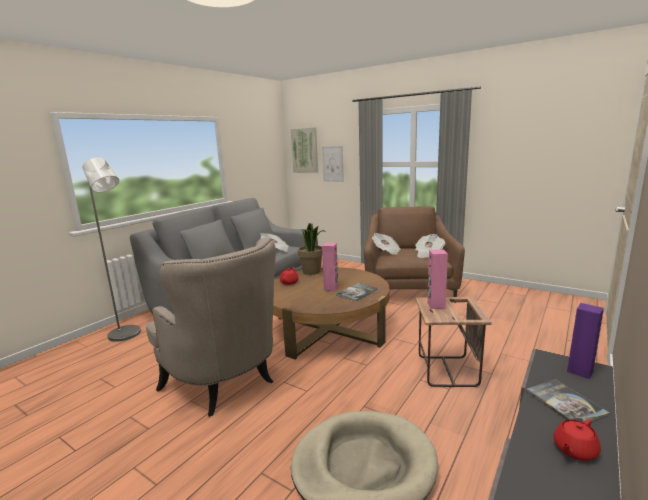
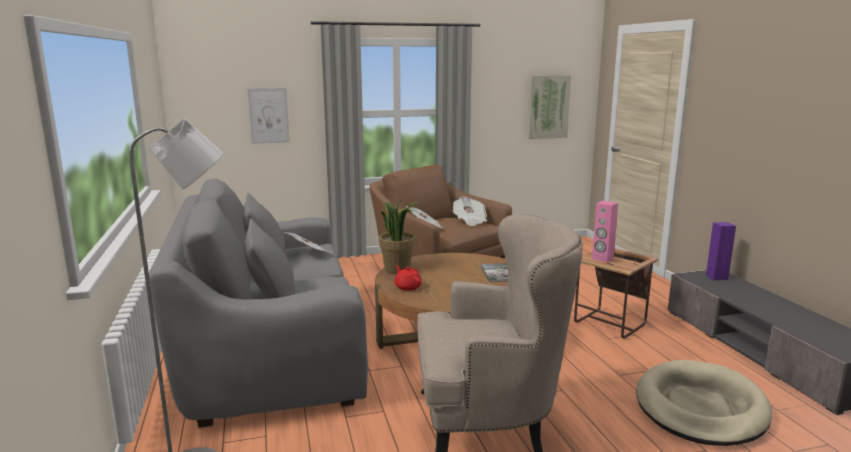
camera: 50 degrees left, 0 degrees up
(305, 150) = (211, 94): picture -> picture (548, 106)
(331, 288) = (467, 278): pink speaker -> none
(565, 403) = (748, 296): book -> none
(574, 450) = (798, 316): red teapot -> none

